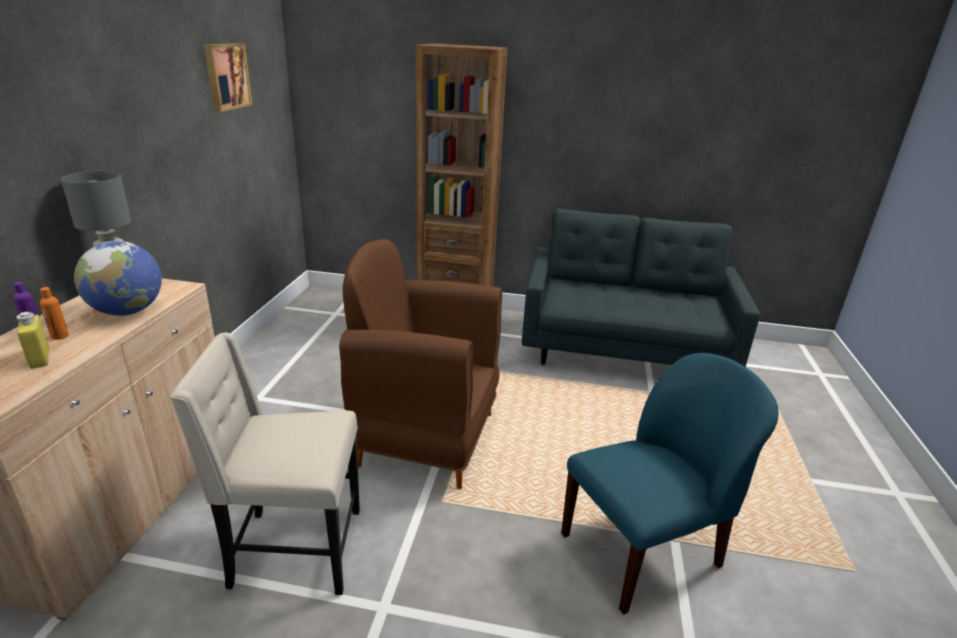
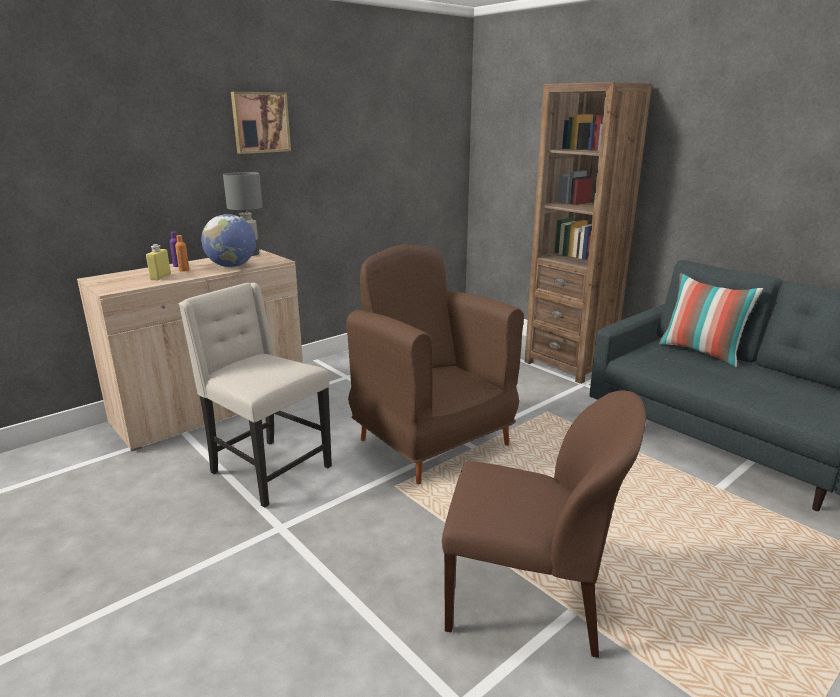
camera: 40 degrees right, 5 degrees down
(226, 76) = (394, 118): picture -> picture (260, 122)
(592, 285) = (701, 352): none -> pillow
(643, 549) = (528, 600): blue chair -> brown chair

